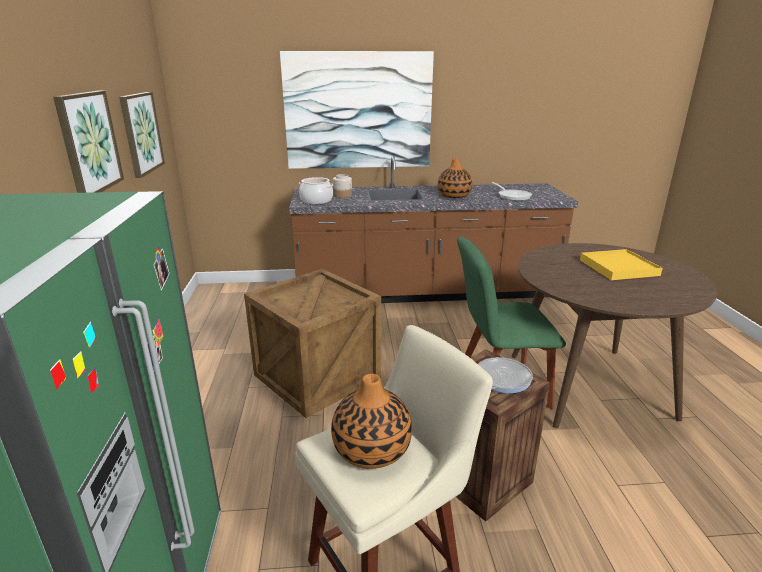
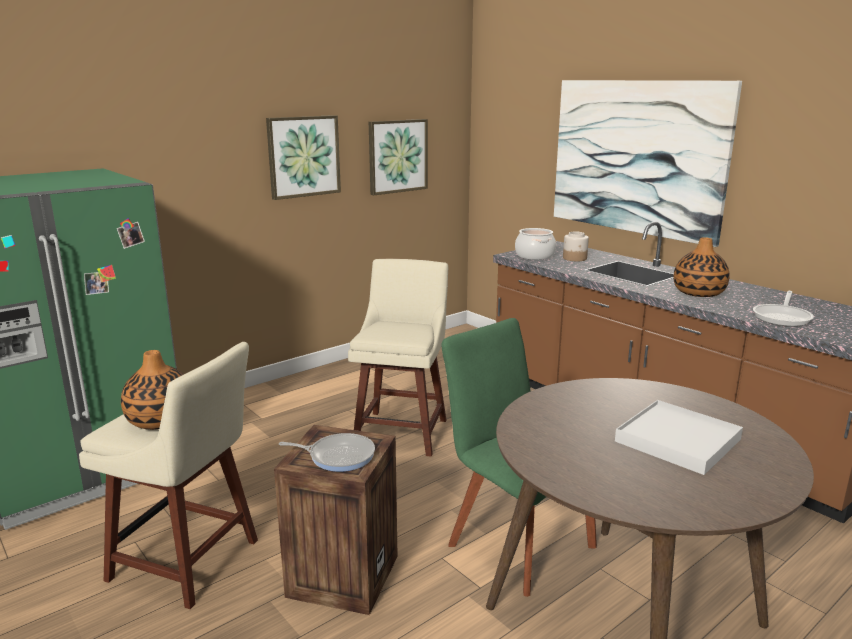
camera: 55 degrees right, 5 degrees down
(317, 375) = (402, 430): crate -> beige stool
(618, 267) = (677, 440): yellow tray -> white tray

